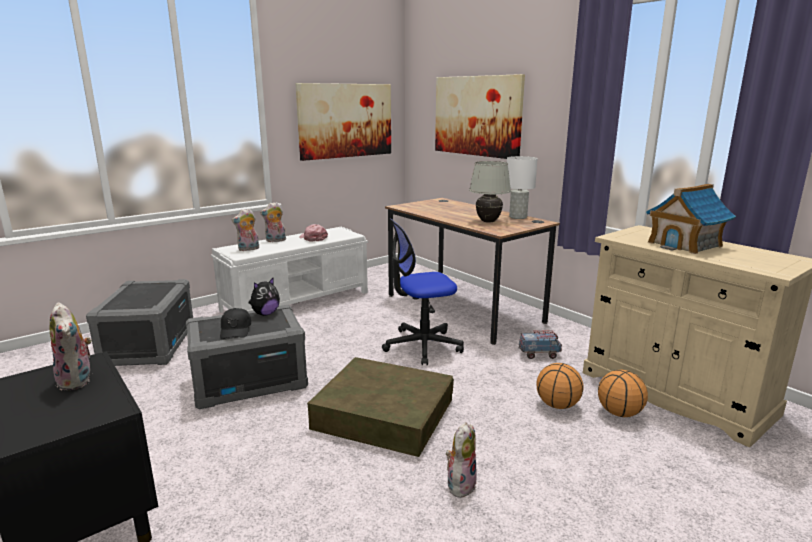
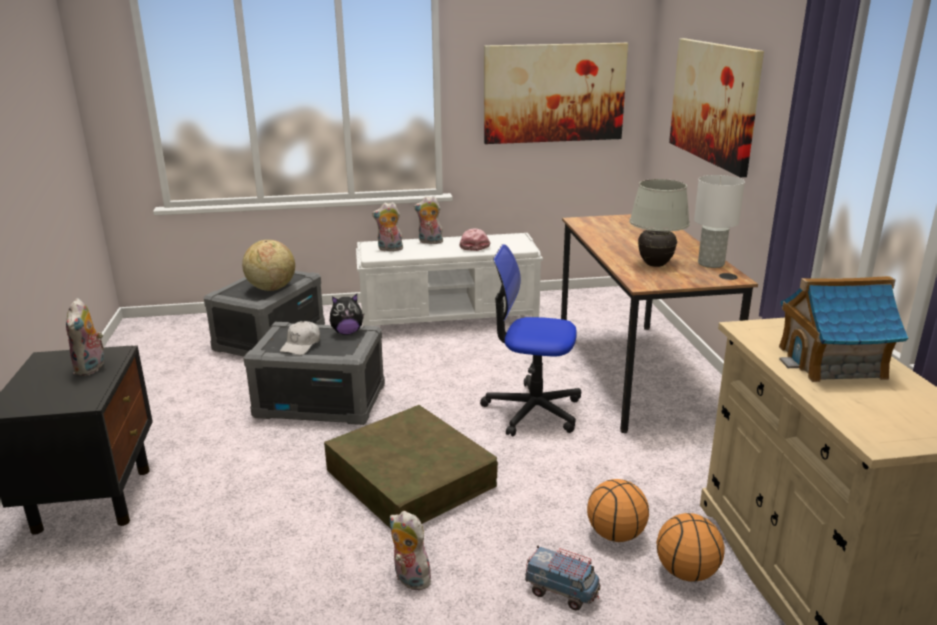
camera: 30 degrees right, 5 degrees up
(153, 296) = (271, 288): none -> globe
(236, 330) = (301, 345): black cap -> white cap
(460, 484) = (409, 579): plush toy -> plush toy turned 105 degrees counterclockwise
(539, 354) = (668, 463): toy truck -> toy truck (562, 592)

